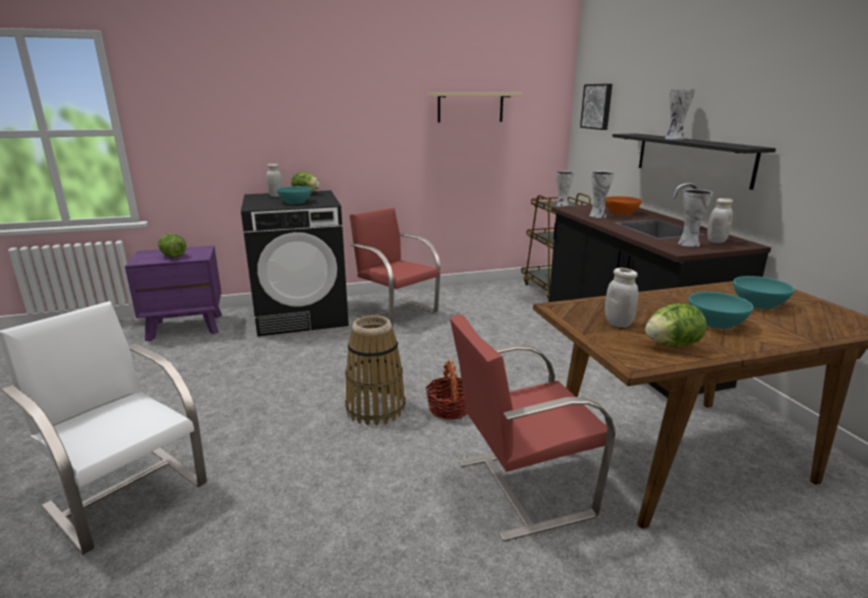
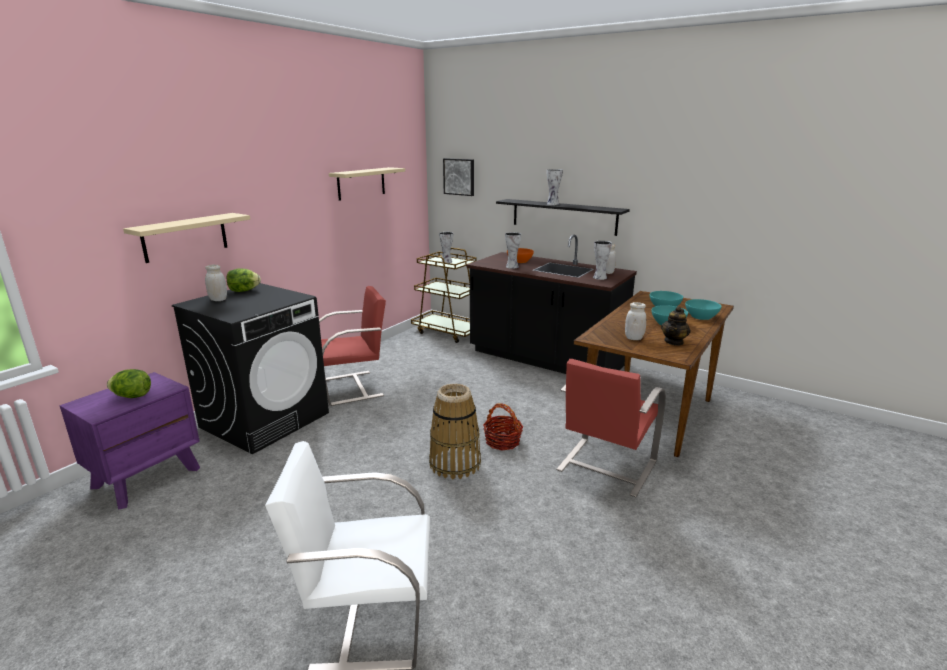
camera: 40 degrees left, 0 degrees up
(263, 137) = (185, 237): none -> beige shelf
(295, 202) = (262, 302): turquoise bowl -> turquoise bowl (701, 316)
(396, 312) = (352, 387): red chair -> red chair turned 150 degrees clockwise
(672, 345) = (674, 342): lettuce -> teapot

